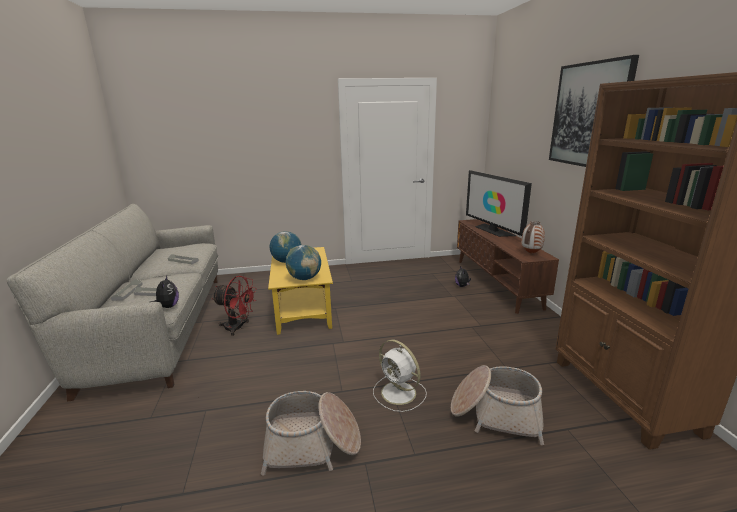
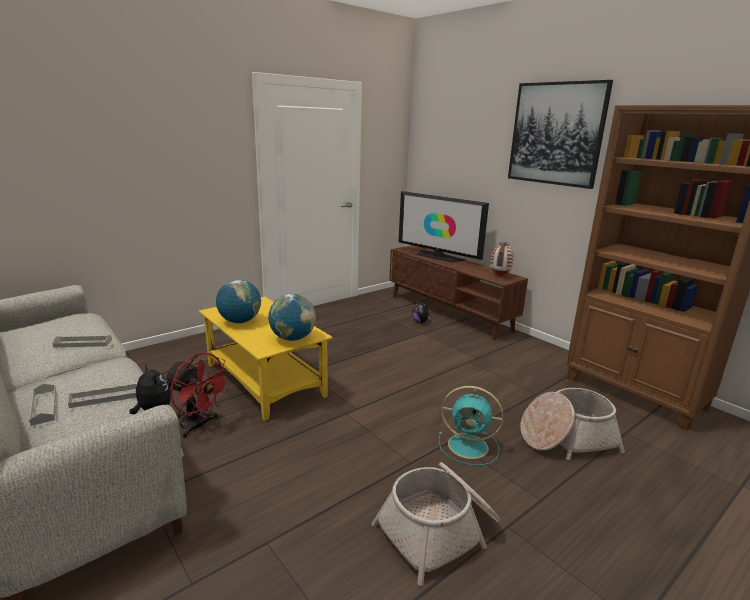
camera: 30 degrees left, 0 degrees up
(238, 328) = (199, 426): red fan -> red fan turned 45 degrees clockwise
(399, 393) = (470, 446): white fan -> turquoise fan

